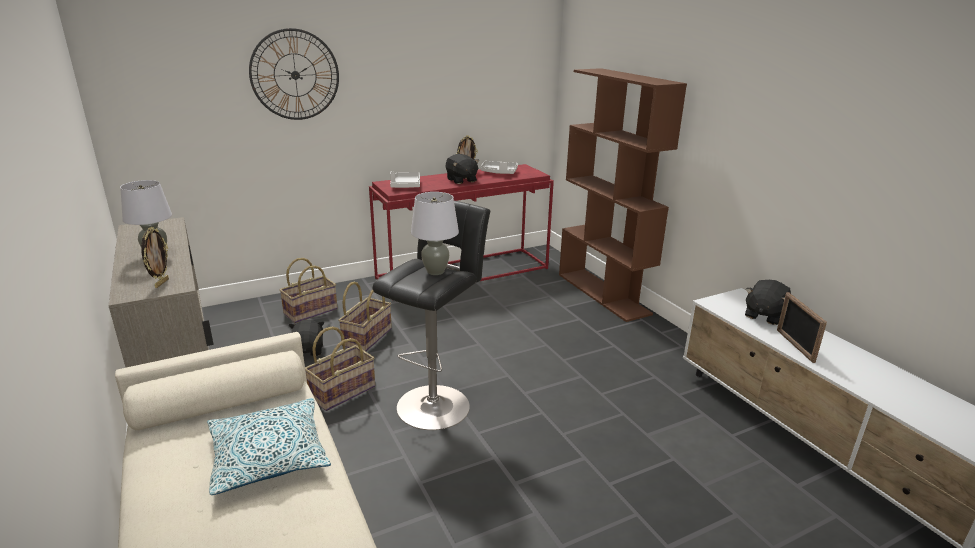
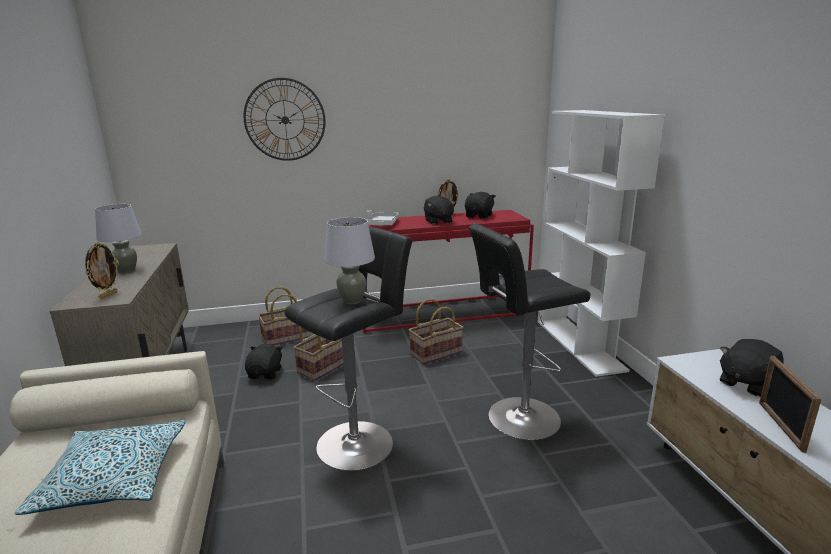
camera: 15 degrees right, 5 degrees down
(342, 391) = (276, 417): basket -> basket (435, 353)
(499, 173) = (479, 216): grey tray -> black plush toy
(572, 366) = (519, 419): none -> black stool
(603, 294) = (579, 344): brown bookcase -> white bookcase

